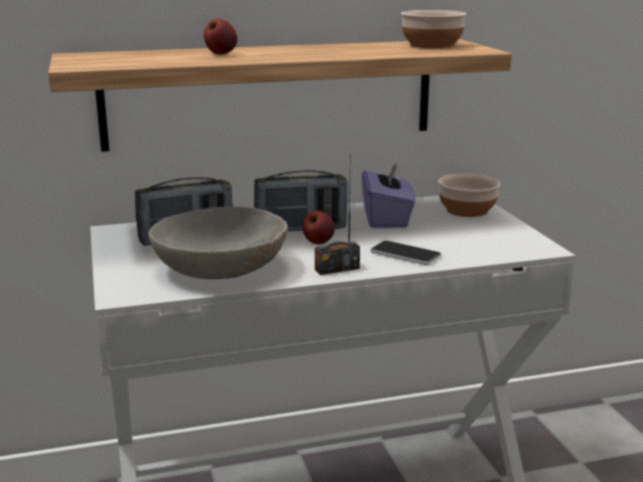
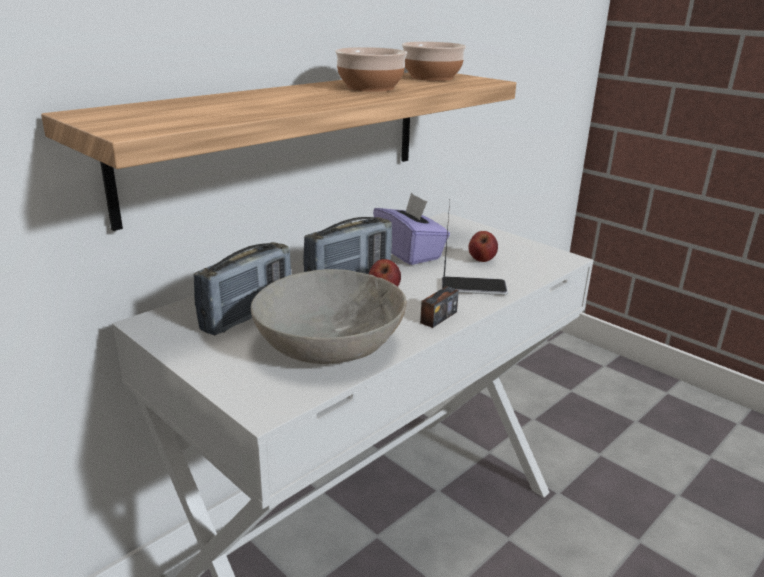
camera: 30 degrees left, 5 degrees up
(221, 54) = (262, 100): apple -> apple (481, 260)
(466, 210) = (461, 231): bowl -> bowl (369, 87)

